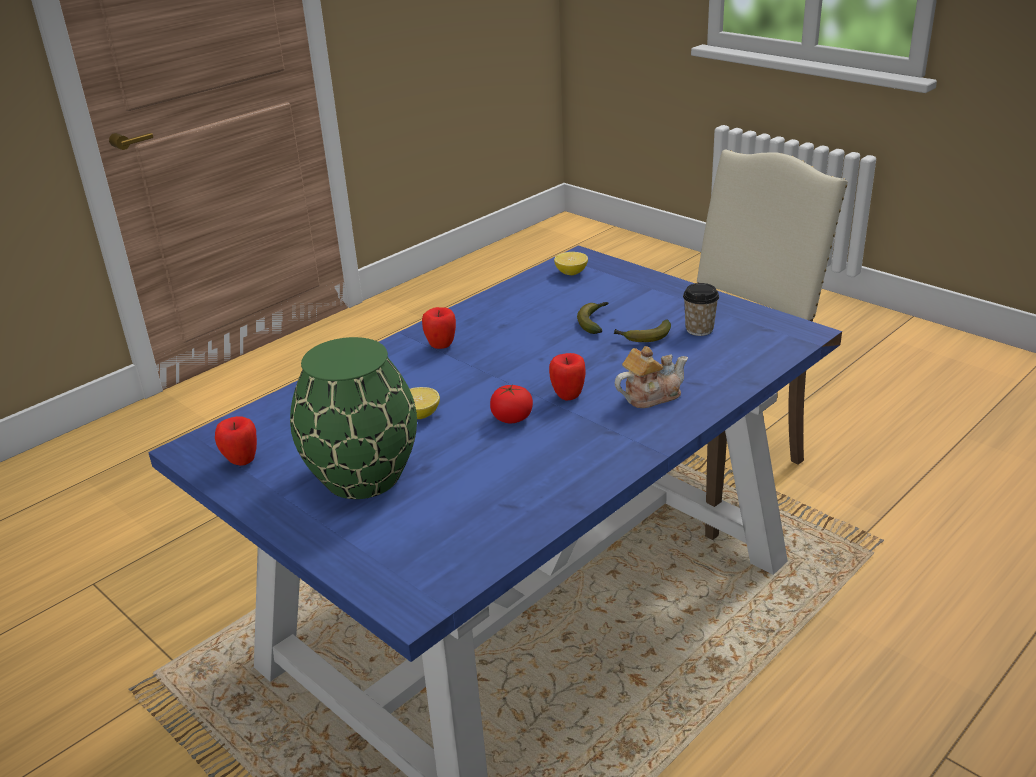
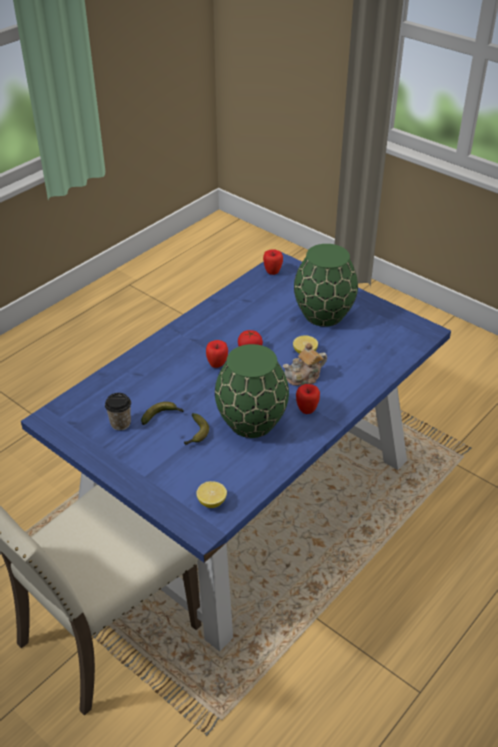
camera: 175 degrees right, 10 degrees up
(242, 462) = (393, 323): apple -> apple (272, 272)
(520, 333) = (251, 423): none -> green vase
(650, 396) = (167, 364): teapot -> teapot (304, 377)

